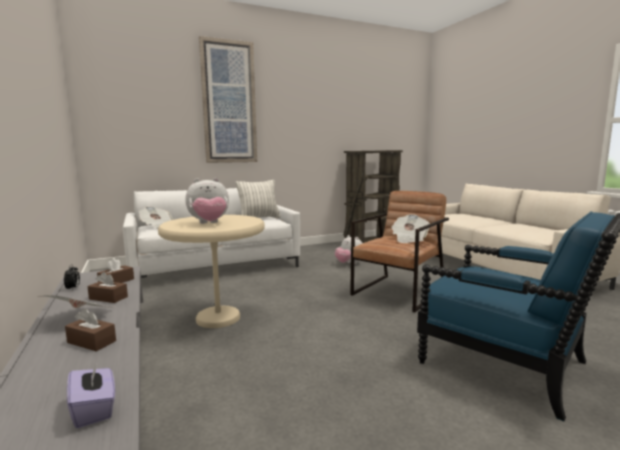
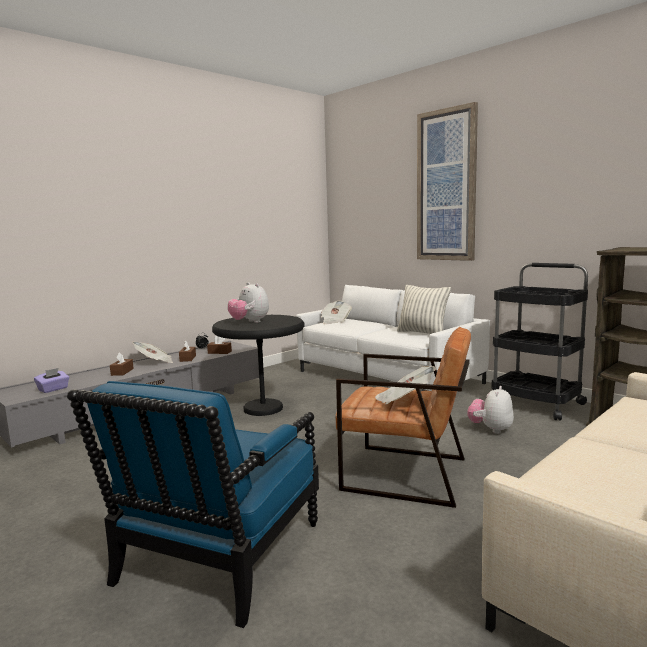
camera: 70 degrees right, 0 degrees up
(218, 318) = (263, 408): beige side table -> black side table
(322, 249) = (535, 404): none -> black cart

